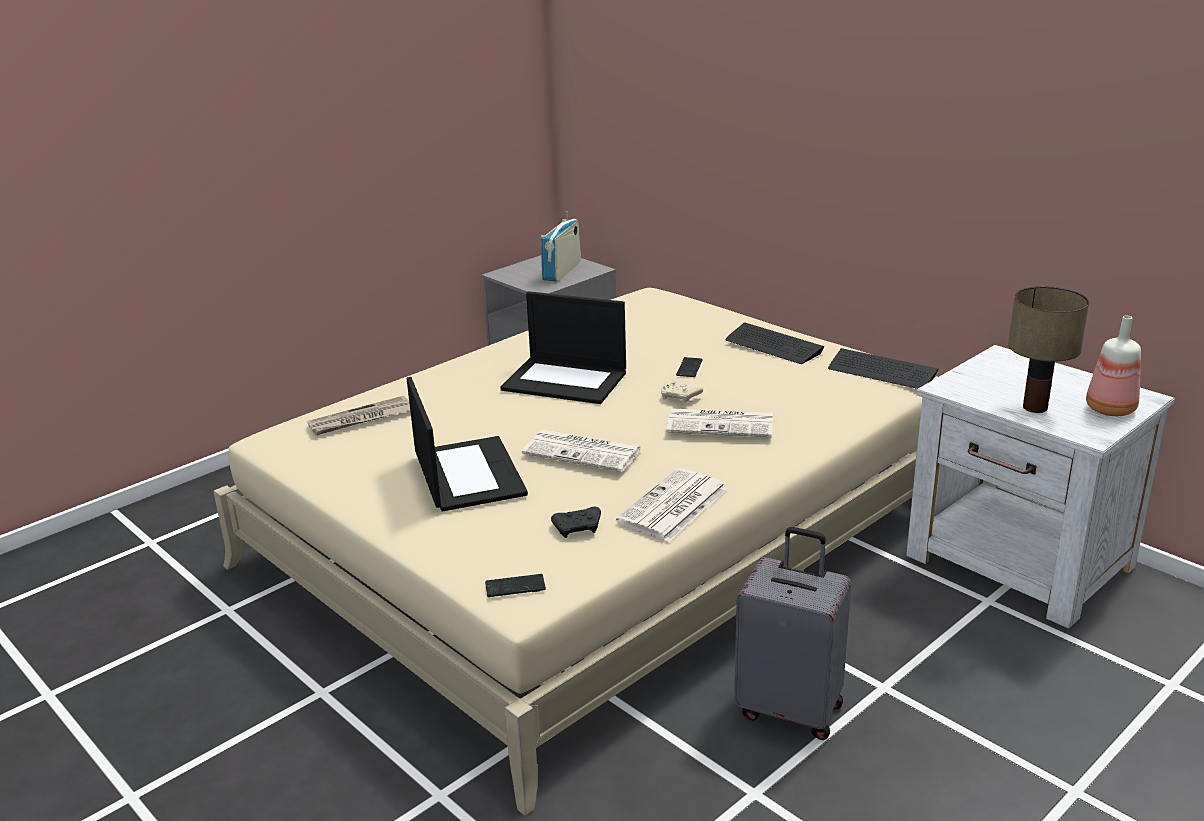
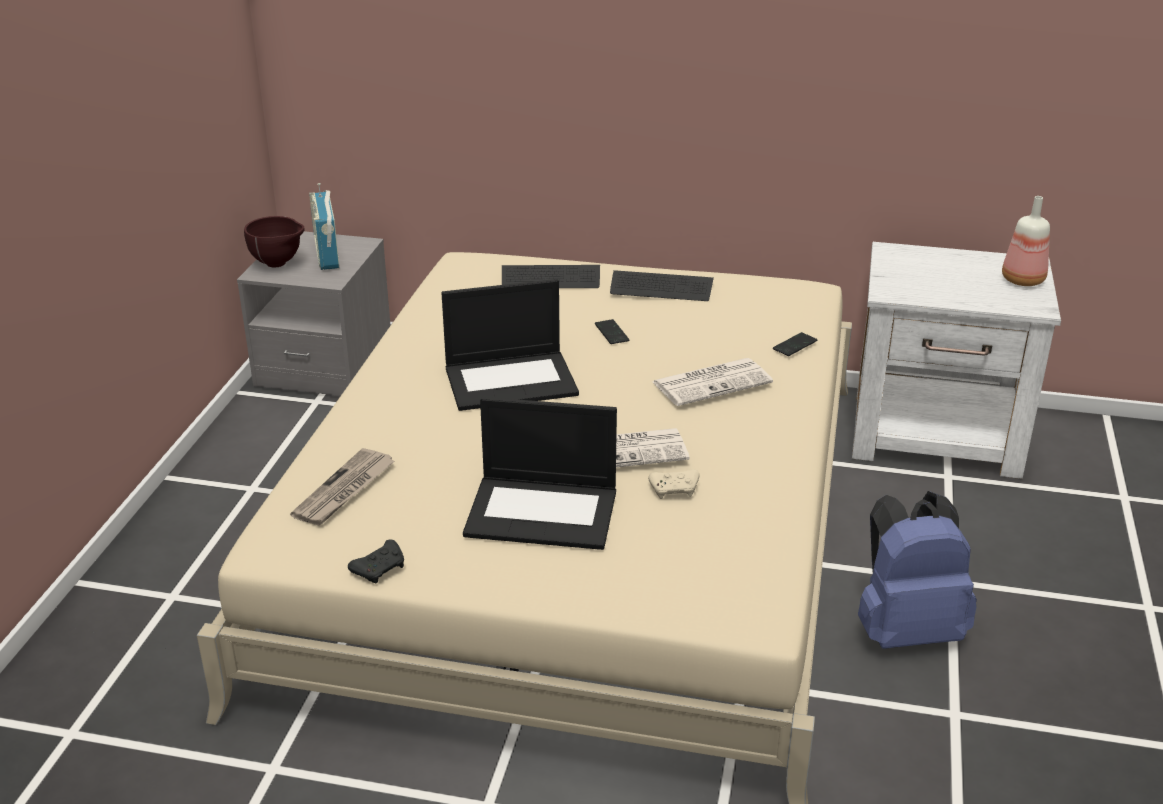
camera: 35 degrees left, 5 degrees up
(467, 474) = (543, 512): laptop -> laptop turned 150 degrees clockwise
(515, 587) = (738, 608): phone -> phone (795, 345)
(521, 270) = (279, 264): none -> brown bowl
(578, 528) = (718, 529): black game controller -> black game controller (380, 568)
(673, 507) = (769, 478): newspaper -> none
(680, 397) = (641, 366): beige game controller -> beige game controller (675, 490)
(790, 708) = (906, 630): grey suitcase -> blue backpack
(881, 371) = (783, 290): keyboard -> keyboard (550, 279)
(1036, 407) = (973, 293): table lamp -> none

